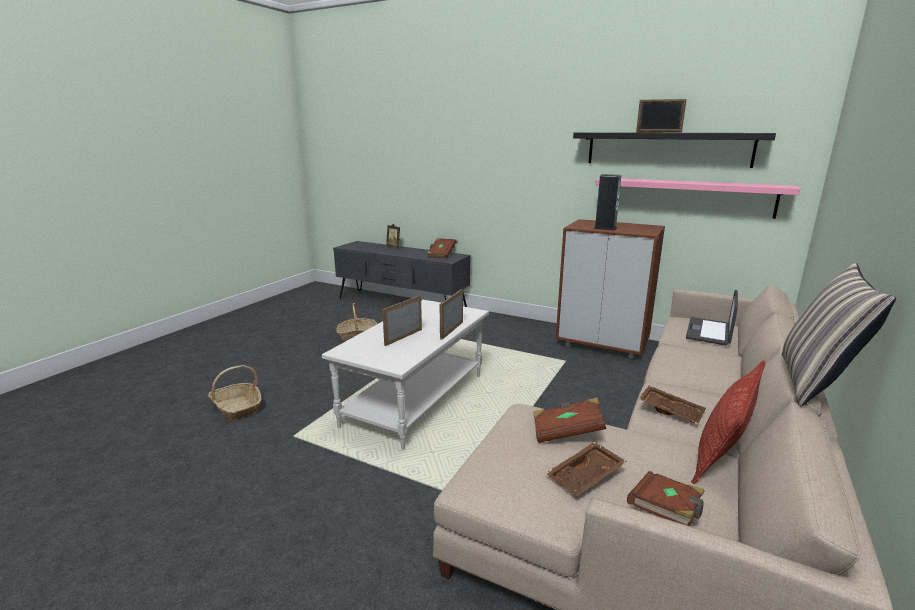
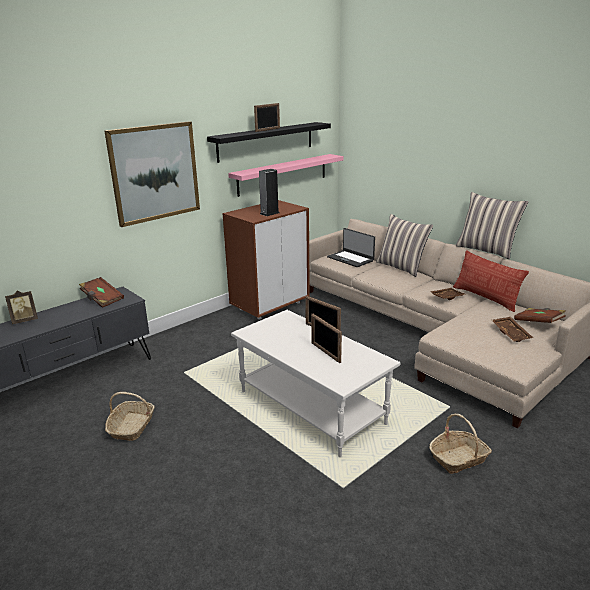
camera: 70 degrees left, 5 degrees up
(237, 408) = (262, 535): basket -> basket (458, 458)
(516, 160) = (155, 173): none -> picture
(567, 432) = (467, 328): brown book -> none
(737, 366) = (401, 267): none -> pillow

